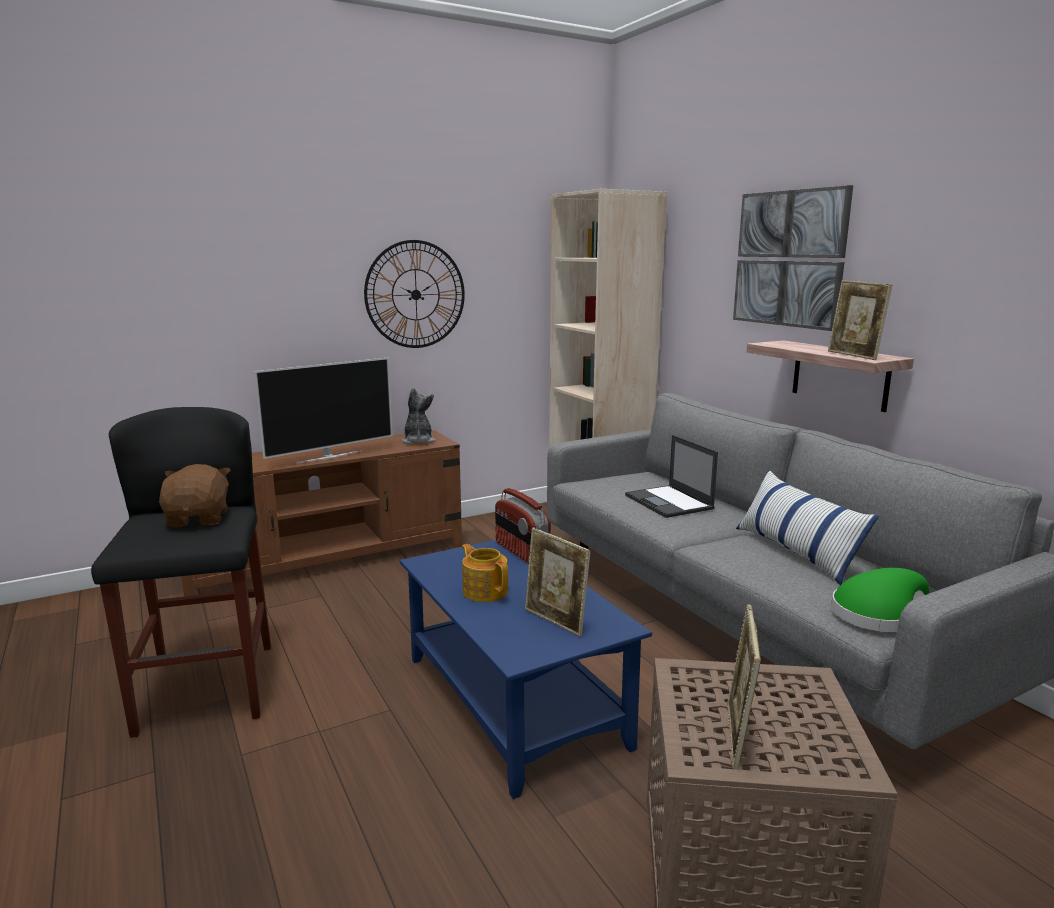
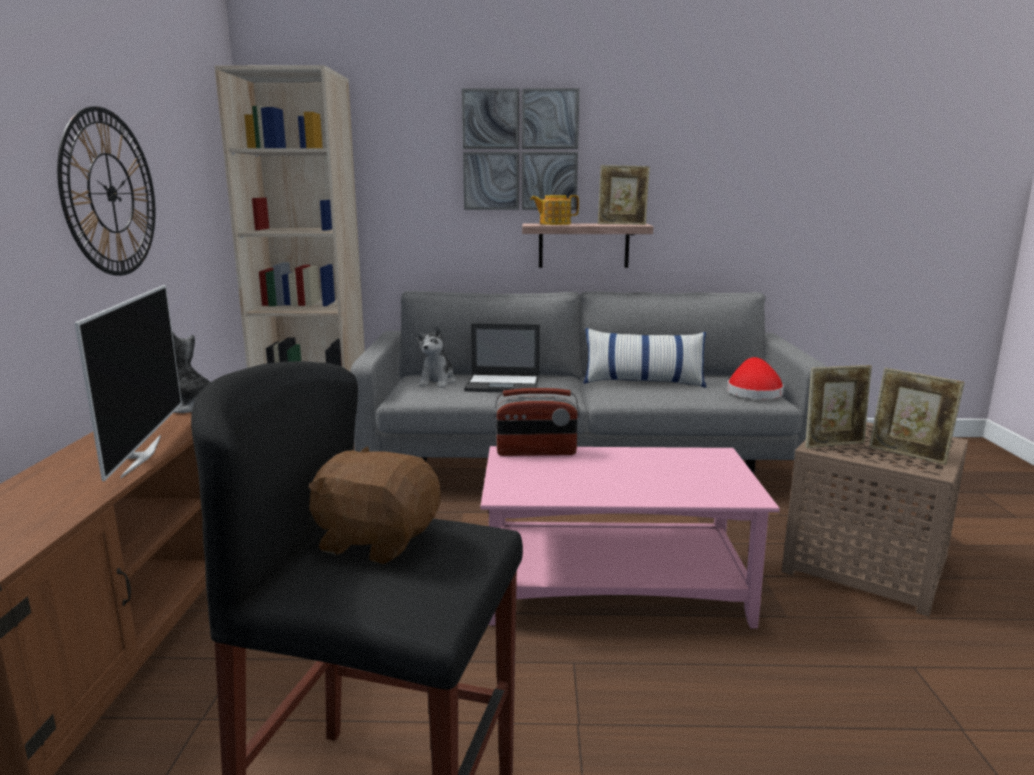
camera: 60 degrees left, 0 degrees up
(485, 591) = (607, 482): teapot -> teapot (554, 224)
(515, 701) = (616, 587): blue coffee table -> pink coffee table
(555, 621) = (693, 471): picture frame -> picture frame (833, 444)
(637, 482) = (437, 382): none -> plush toy
(877, 614) = (753, 392): green hat -> red hat

